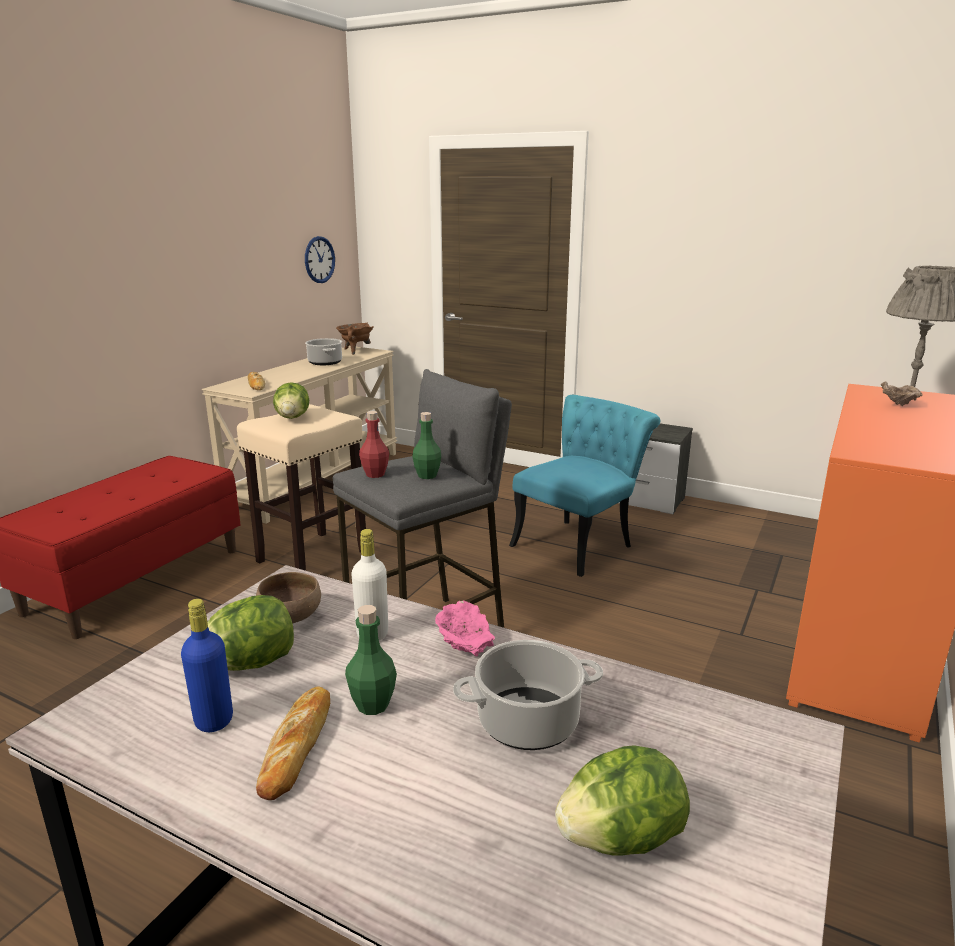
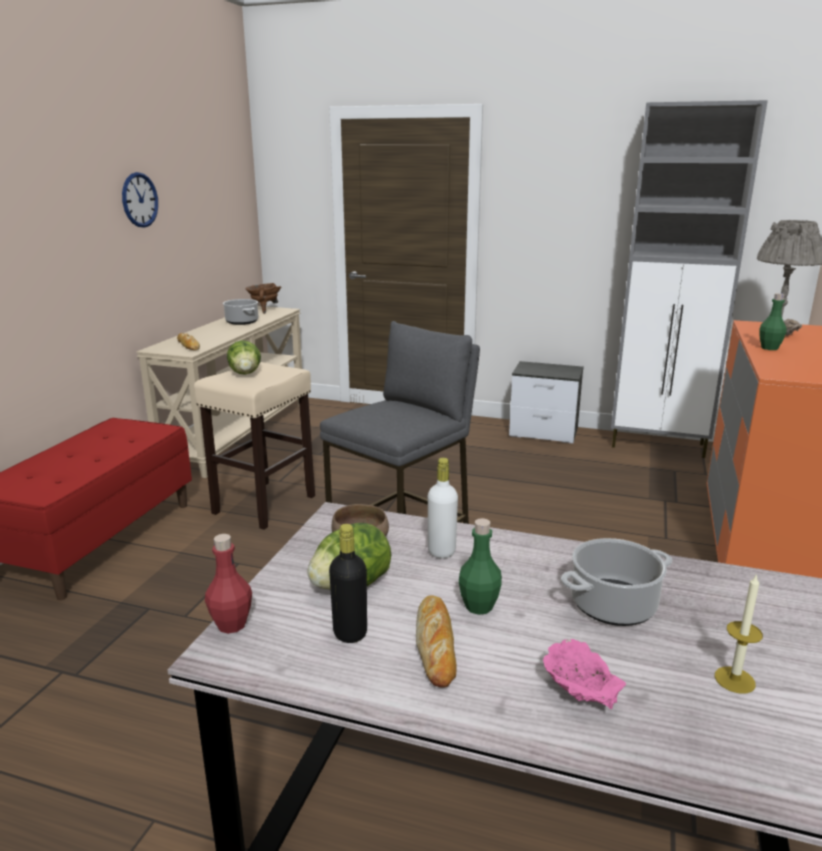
camera: 10 degrees left, 0 degrees up
(214, 720) = (350, 633): blue bottle -> black bottle
(319, 259) = (227, 224): wall clock -> wall clock (139, 200)
(375, 474) = (363, 418): red bottle -> red bottle (231, 624)
(427, 475) = (410, 416): green bottle -> green bottle (769, 348)
(464, 648) = (526, 555): pink bowl -> pink bowl (580, 696)
(579, 542) = (503, 473): turquoise chair -> none
(620, 838) = (734, 680): lettuce -> candle
(774, 524) = (659, 446): none -> grey cabinet

